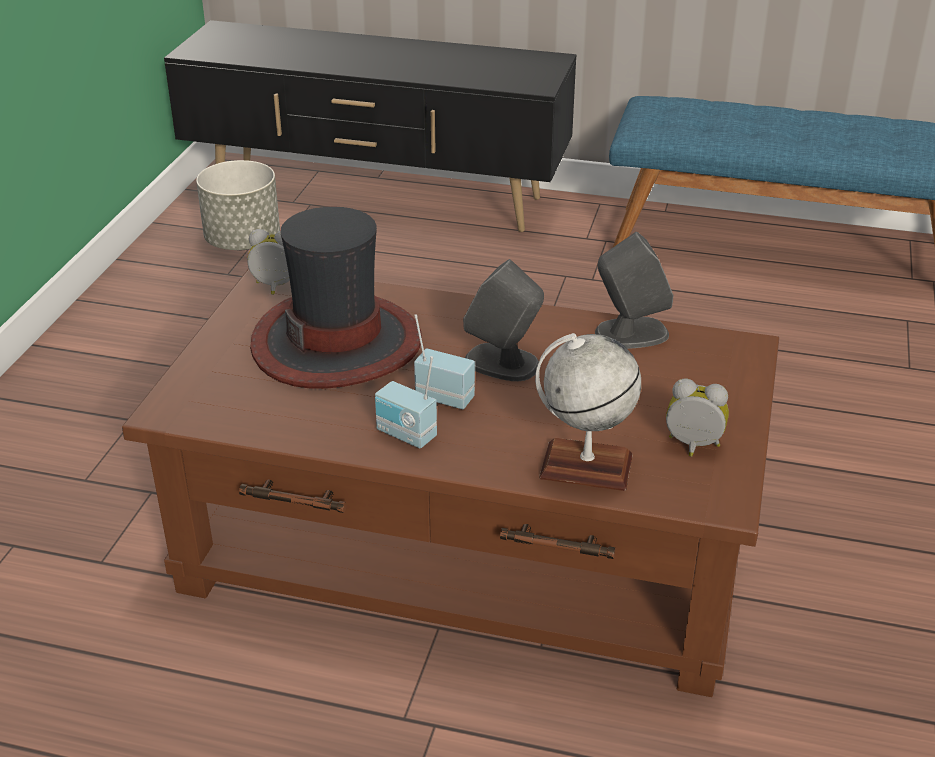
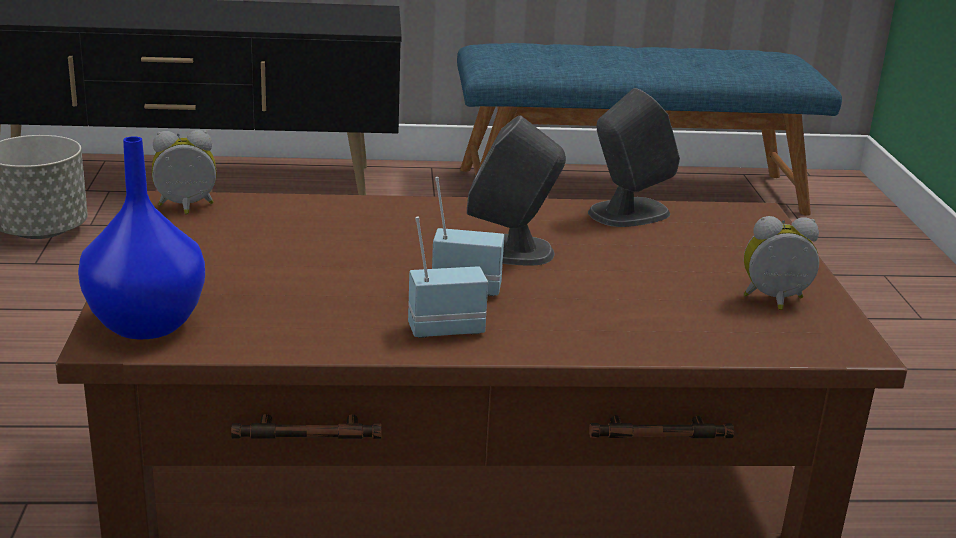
camera: 20 degrees left, 10 degrees down
(193, 400) = (144, 324): none -> blue vase
(337, 342) = (298, 250): hat -> none
(405, 435) = (445, 328): radio -> radio turned 150 degrees clockwise
(585, 466) = (676, 332): globe -> none

